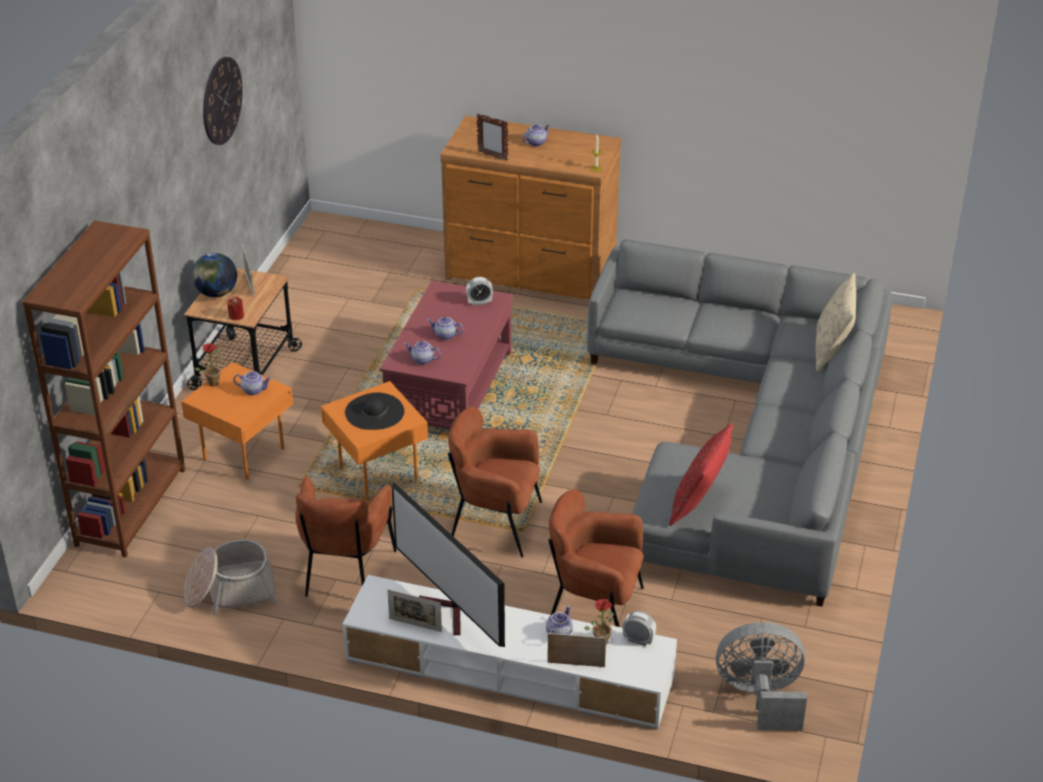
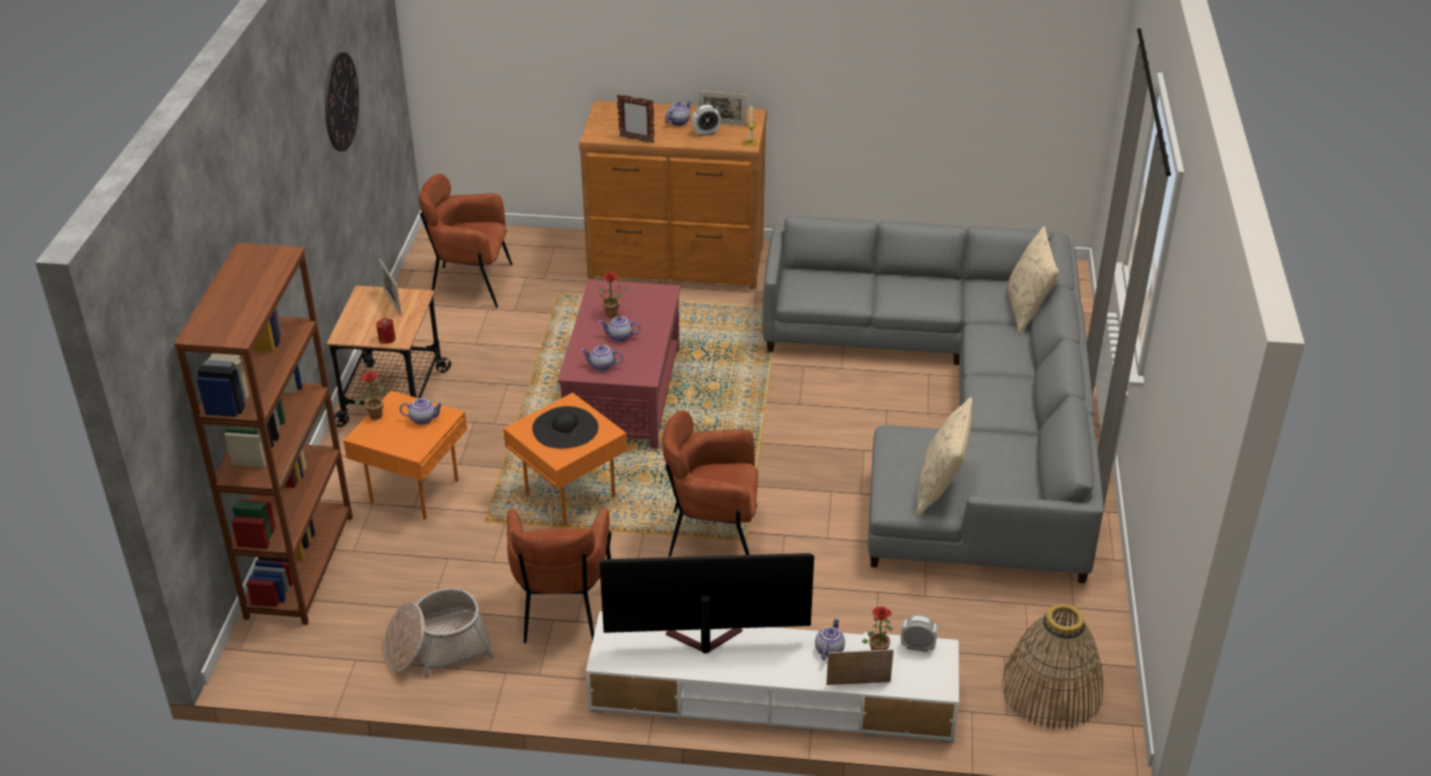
camera: 10 degrees left, 0 degrees up
(216, 293) = (358, 316): globe -> none
(415, 625) = (668, 661): picture frame -> picture frame (722, 123)
(446, 313) = (614, 313): none -> potted plant
(449, 612) = (702, 642): television -> television turned 135 degrees clockwise
(479, 302) = (646, 297): alarm clock -> alarm clock (706, 133)
(595, 611) = (847, 618): brown armchair -> brown armchair (471, 284)
(698, 504) = (940, 488): red pillow -> beige pillow
(761, 697) = (1051, 691): grey fan -> basket

